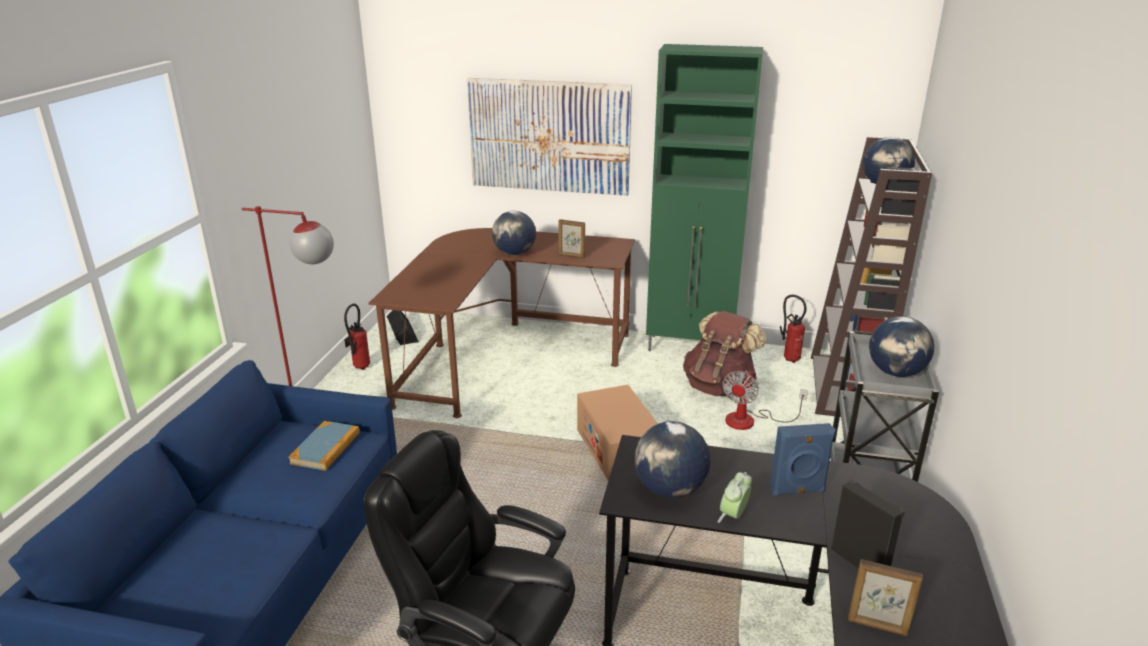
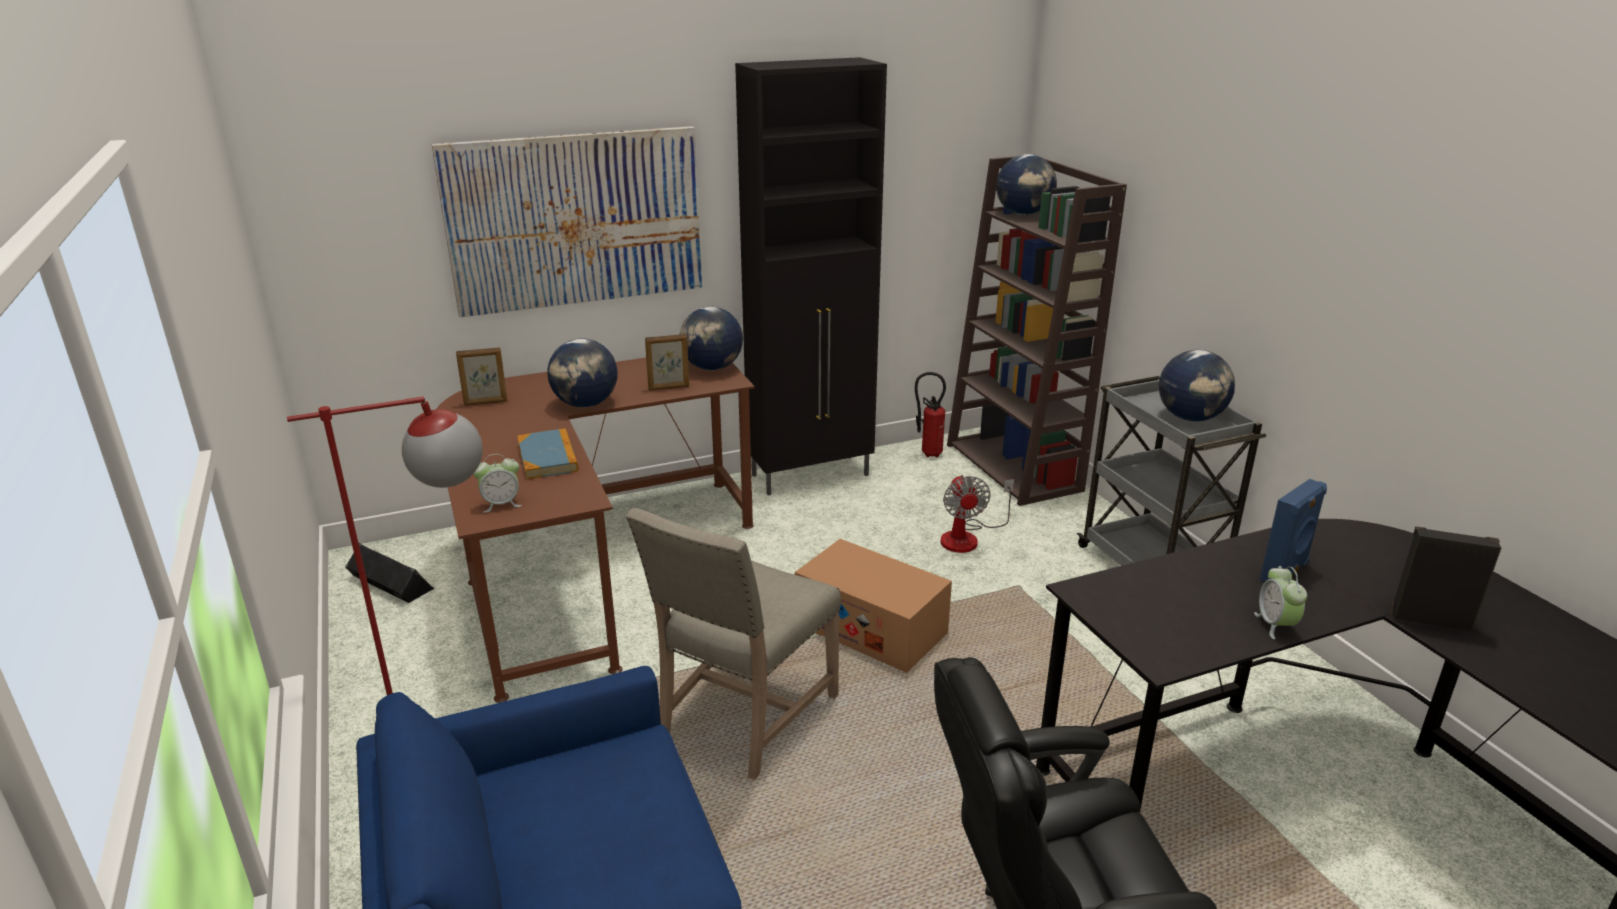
camera: 35 degrees left, 0 degrees up
(326, 448) = (607, 785): book -> book (548, 457)
(359, 368) = (377, 661): fire extinguisher -> none
(405, 293) = (501, 504): none -> alarm clock
(491, 467) = (743, 719): none -> beige chair
(669, 489) = (1182, 625): globe -> globe (711, 368)
(691, 347) = (812, 475): green cabinet -> black cabinet
(719, 387) = (894, 511): brown backpack -> none
(877, 626) = (1529, 674): picture frame -> picture frame (486, 403)

